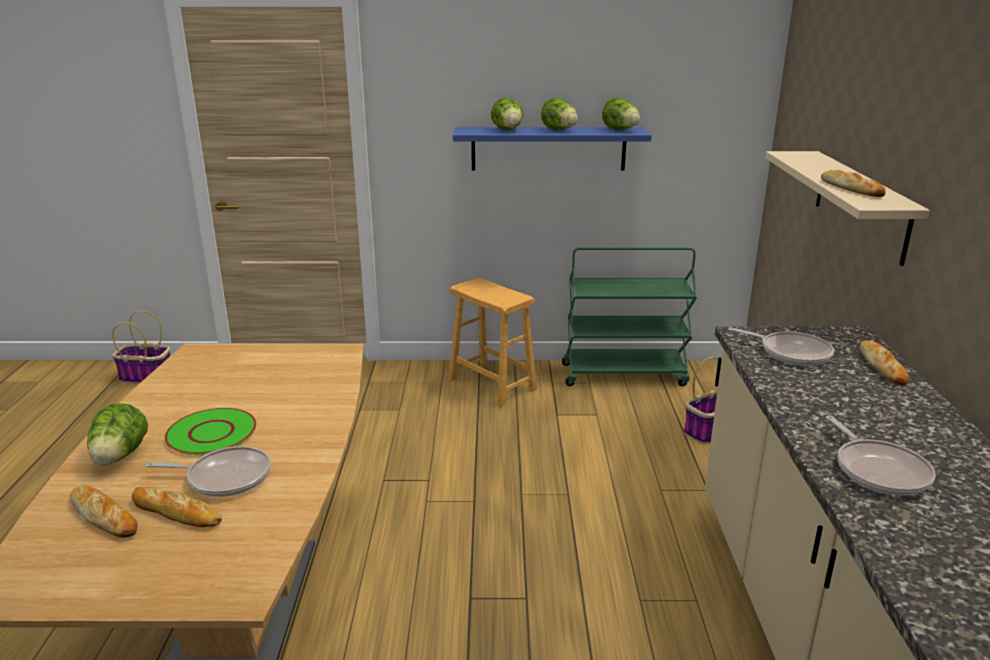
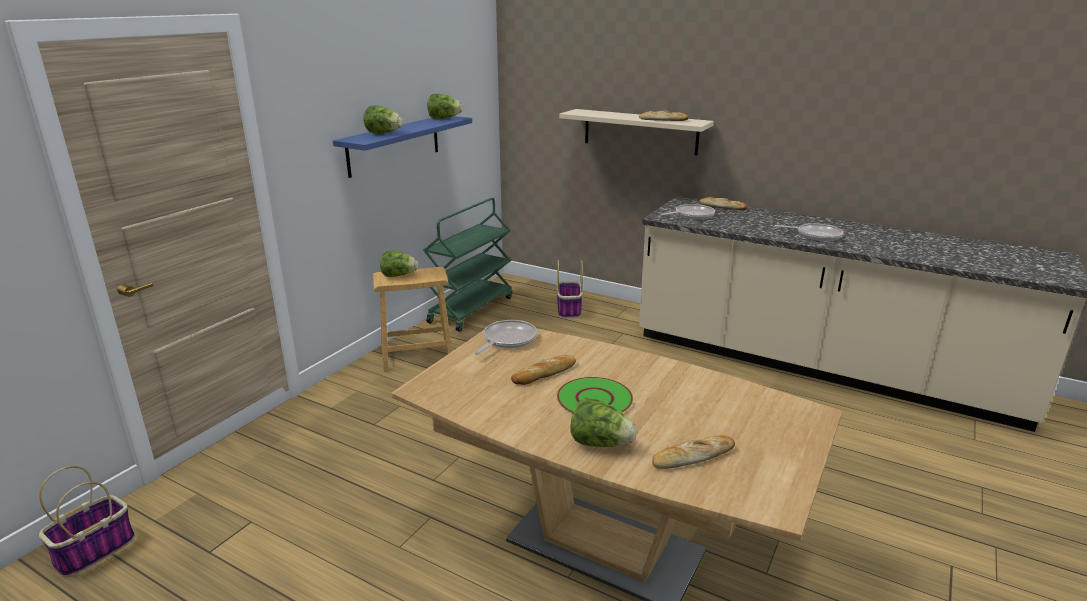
camera: 60 degrees left, 0 degrees up
(176, 512) = (706, 426): bread -> bread (545, 373)
(224, 477) = (669, 402): frying pan -> frying pan (507, 340)
(560, 130) = (413, 126): lettuce -> lettuce (398, 275)

